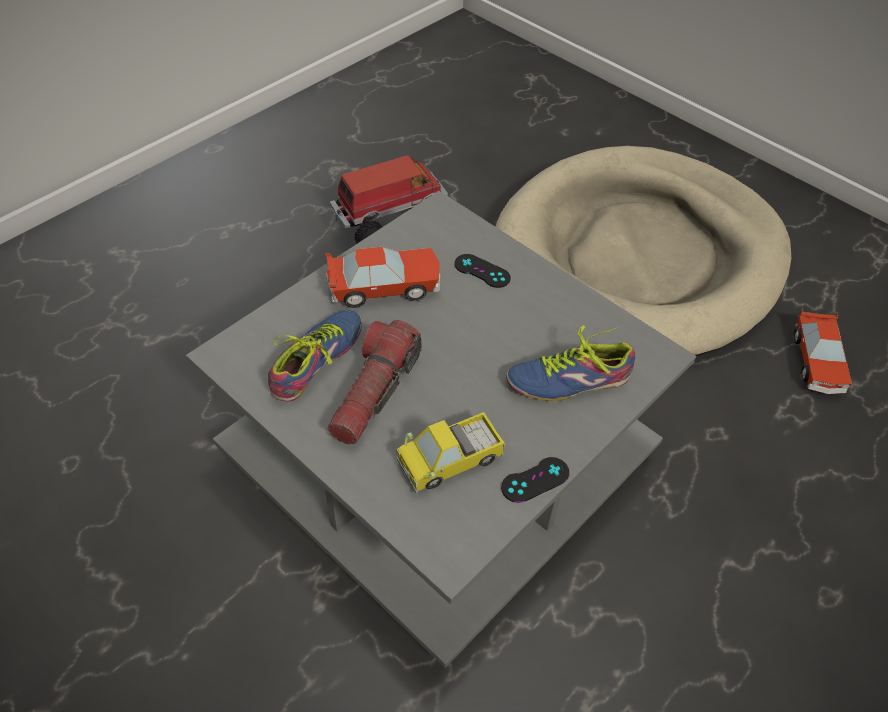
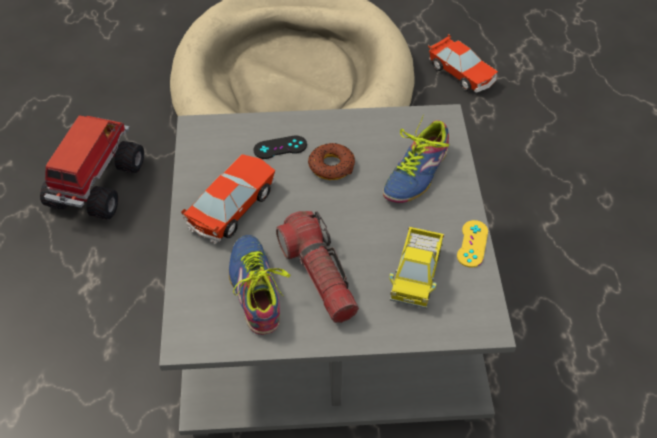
camera: 45 degrees left, 0 degrees up
(503, 317) = (331, 166): none -> donut
(535, 480) = (472, 244): black game controller -> yellow game controller

